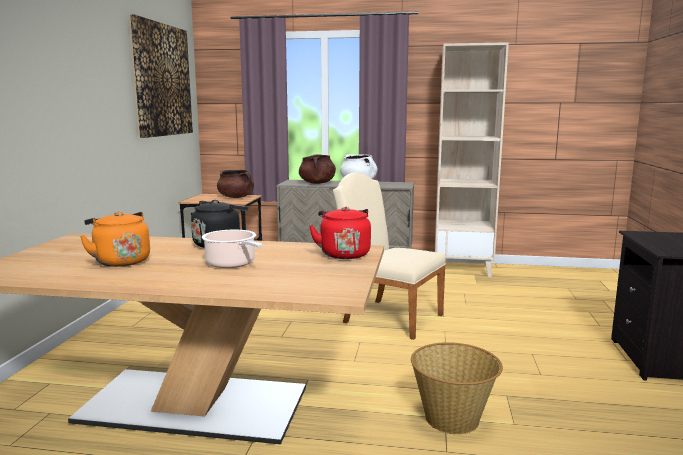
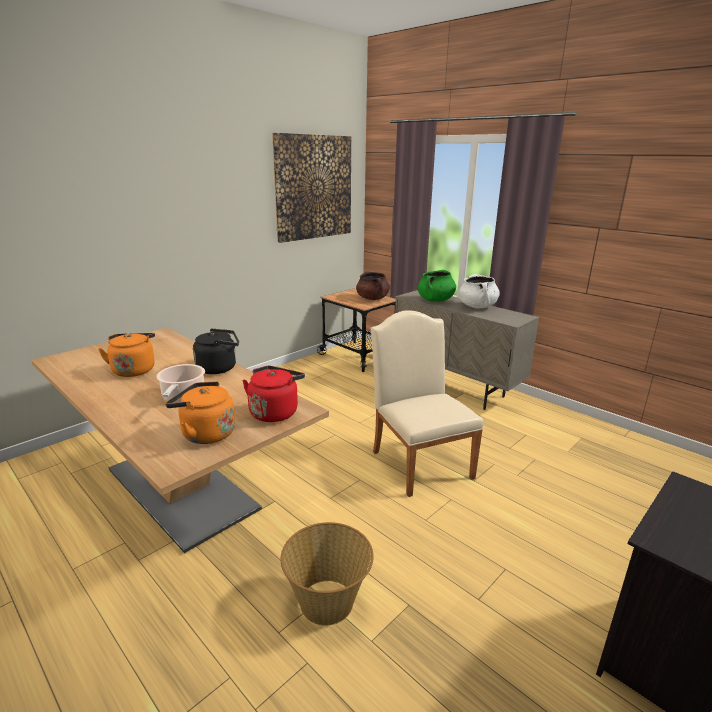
camera: 35 degrees right, 10 degrees up
(317, 183) = (435, 300): brown cooking pot -> green cooking pot
(317, 275) = (205, 434): none -> orange kettle
(462, 269) = (577, 426): beige bookcase -> none

